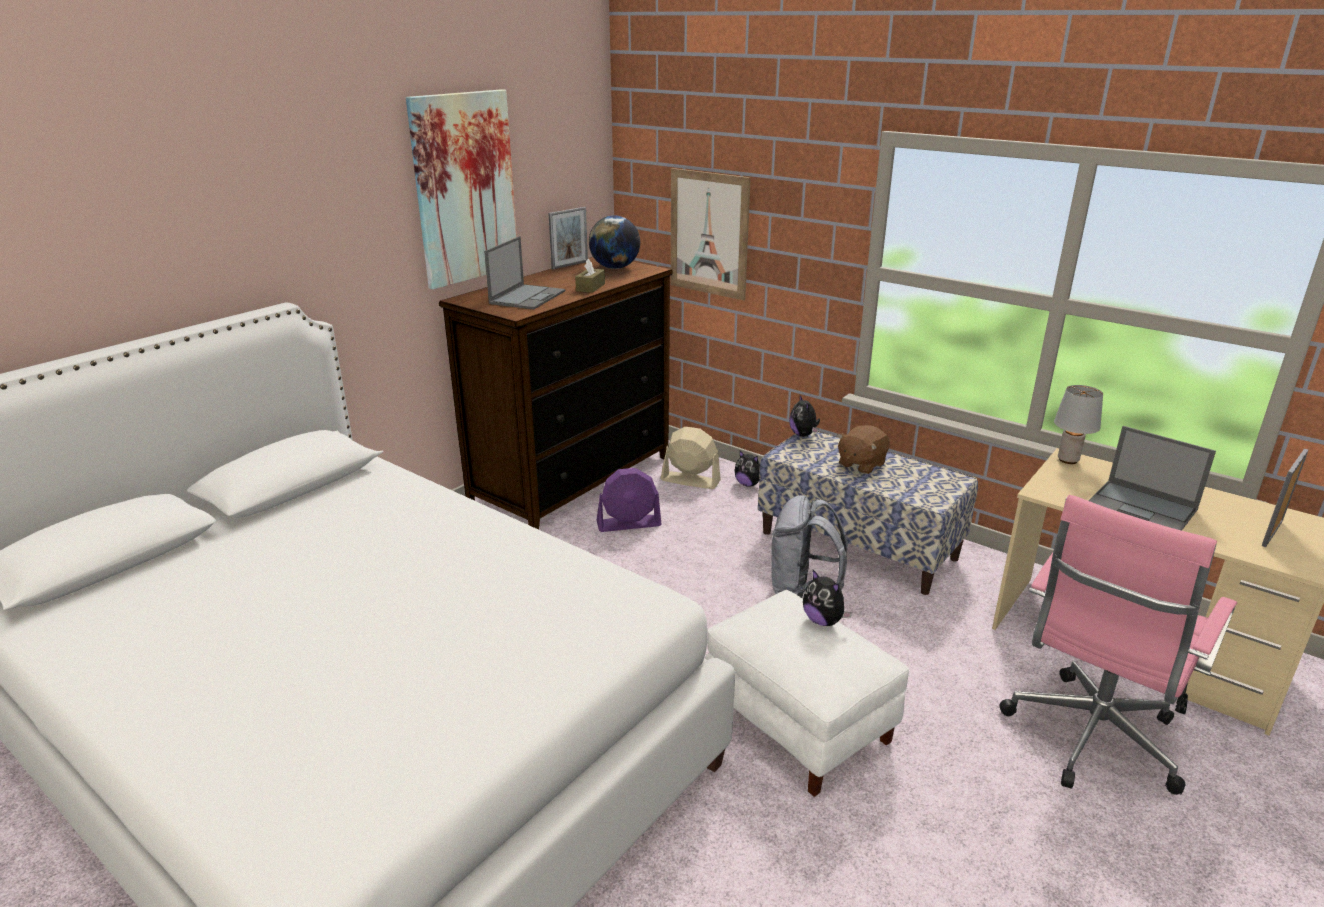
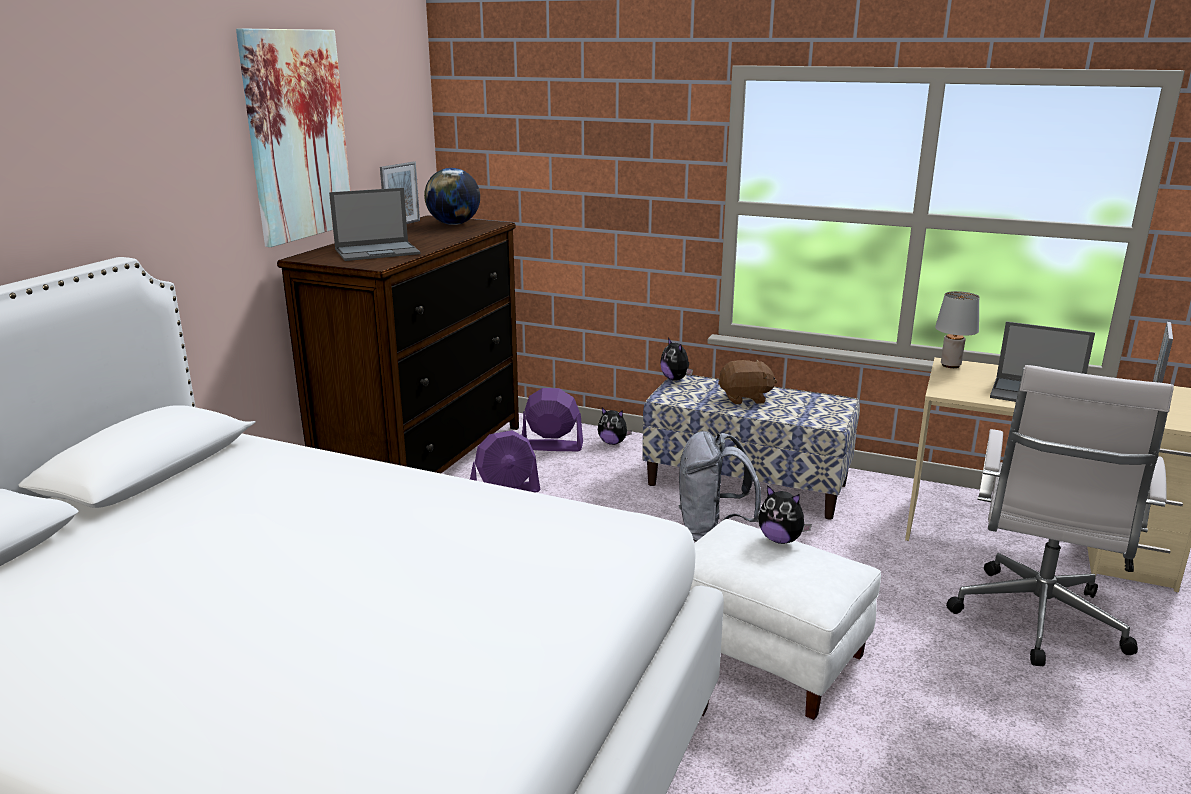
camera: 15 degrees left, 5 degrees down
(528, 297) = (378, 251): laptop -> laptop turned 60 degrees clockwise
(590, 287) = (441, 240): brown tissue box -> none
(690, 480) = (551, 446): beige fan -> purple fan
(709, 234) = (549, 184): picture -> none
(861, 464) = (745, 398): brown plush toy -> brown plush toy turned 120 degrees counterclockwise
(1089, 741) = (1037, 623): pink office chair -> white office chair

